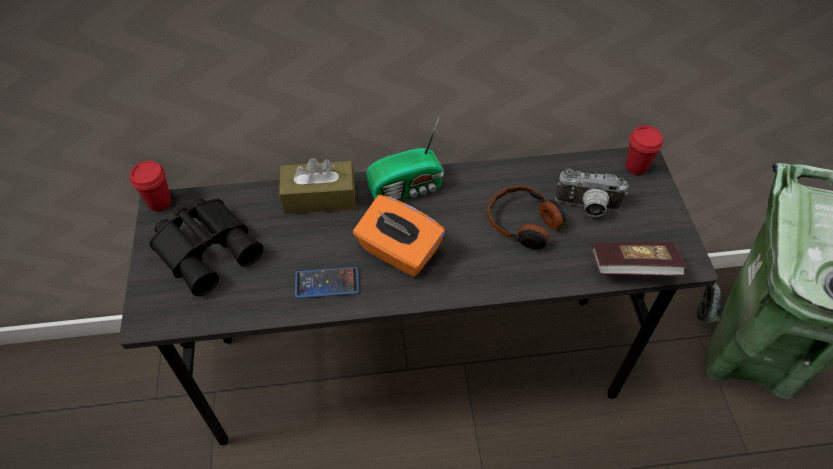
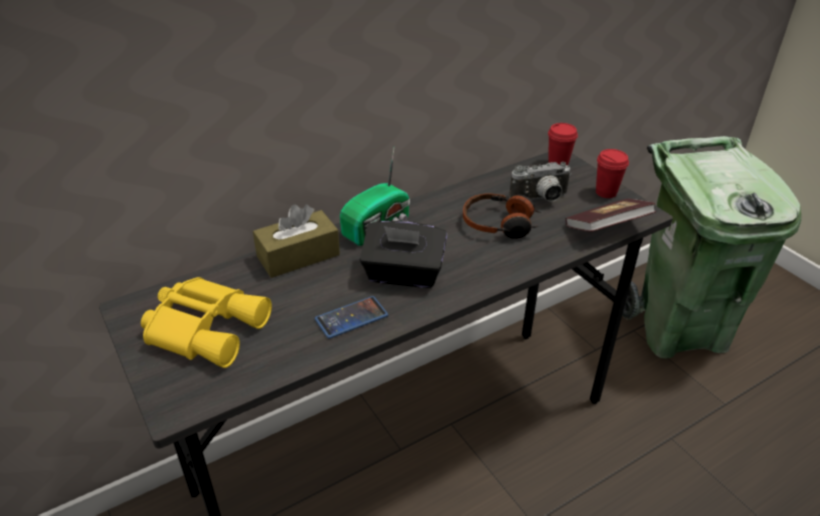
camera: 25 degrees left, 15 degrees down
(159, 202) = (126, 306): red cup -> red cup (606, 192)
(208, 247) = (206, 327): black binoculars -> yellow binoculars
(398, 252) = (403, 274): orange tissue box -> black tissue box

